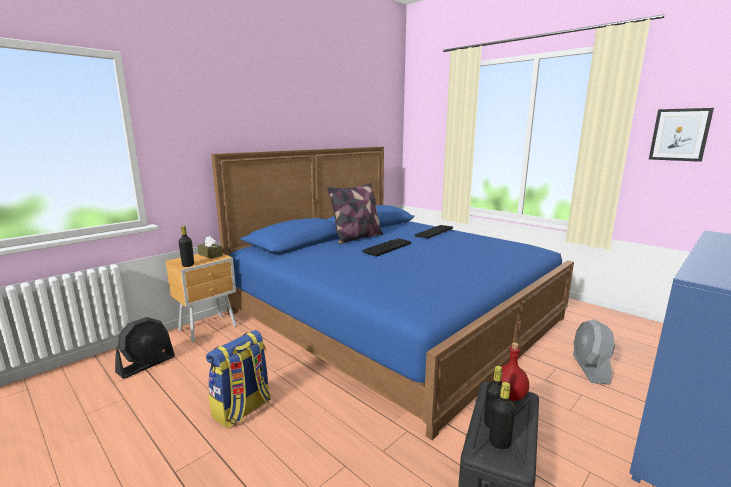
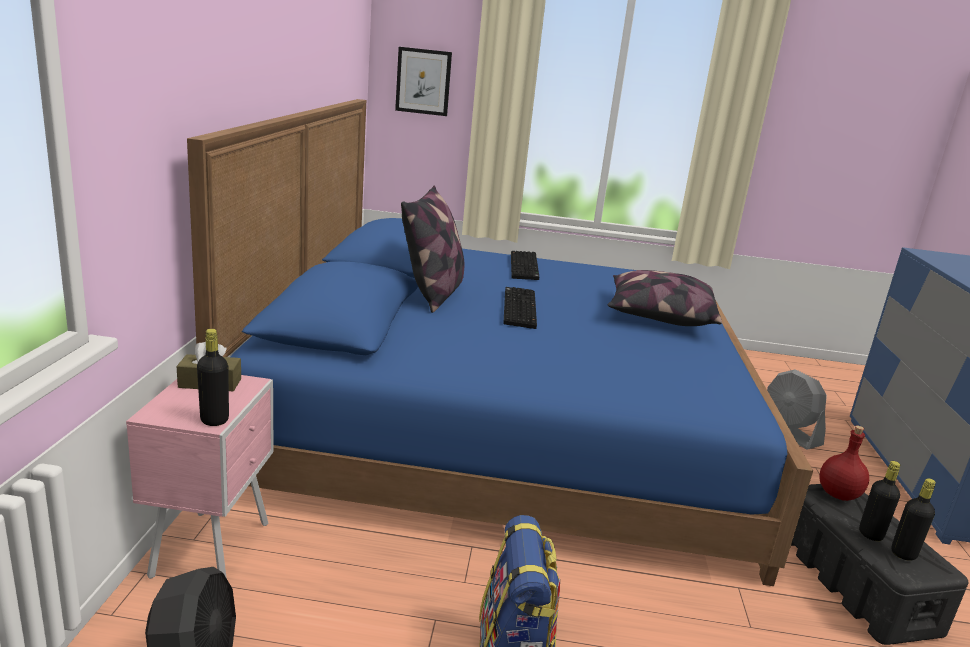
camera: 40 degrees left, 5 degrees up
(209, 328) = (214, 548): brown nightstand -> pink nightstand
(469, 262) = (658, 316): none -> pillow
(679, 134) = (810, 117): picture -> picture (423, 81)

